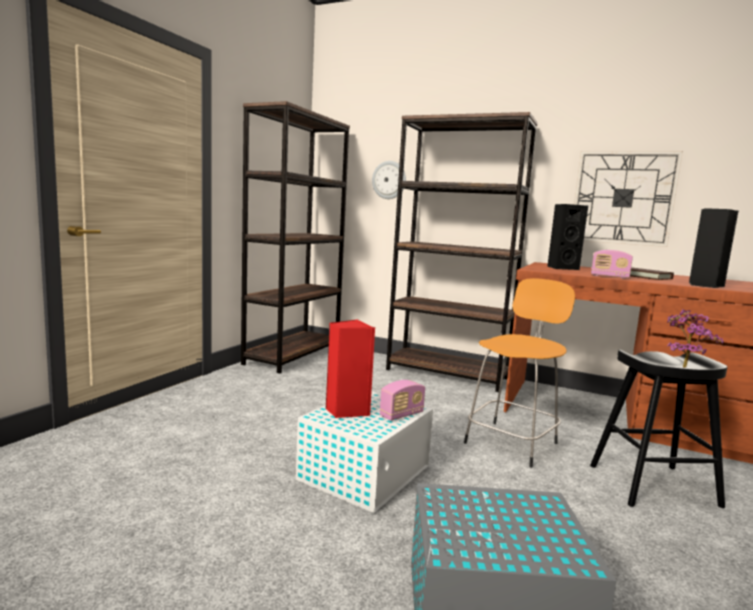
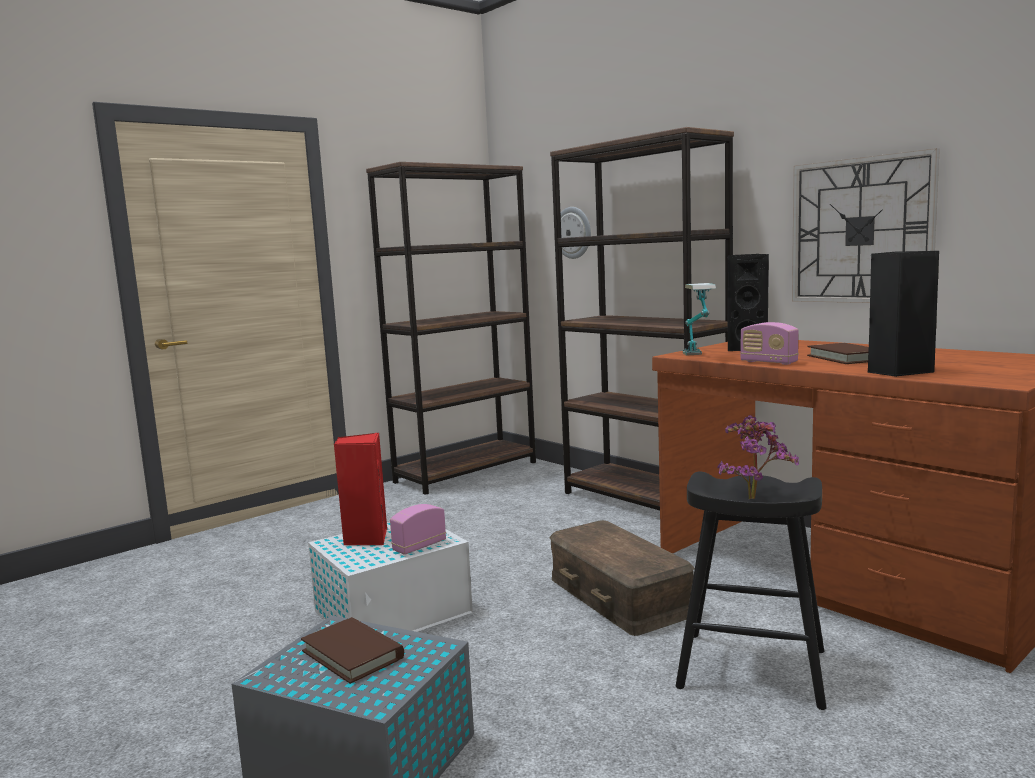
camera: 25 degrees right, 0 degrees up
(401, 415) = (419, 546): radio -> radio turned 150 degrees clockwise
(492, 518) = (352, 654): none -> brown book
(512, 442) = (620, 596): orange stool -> brown storage box
(552, 271) = (698, 357): none -> table lamp

